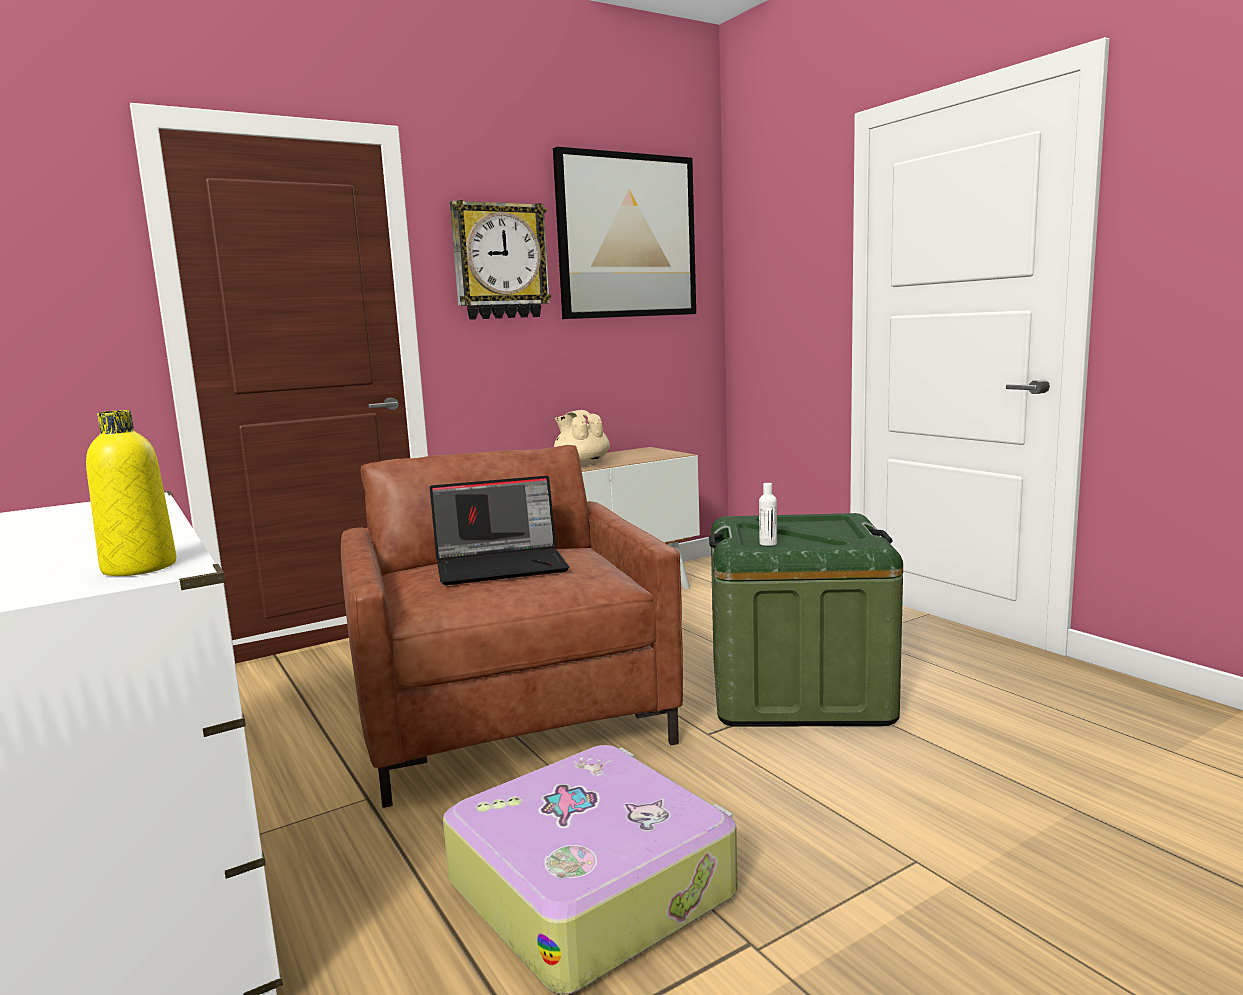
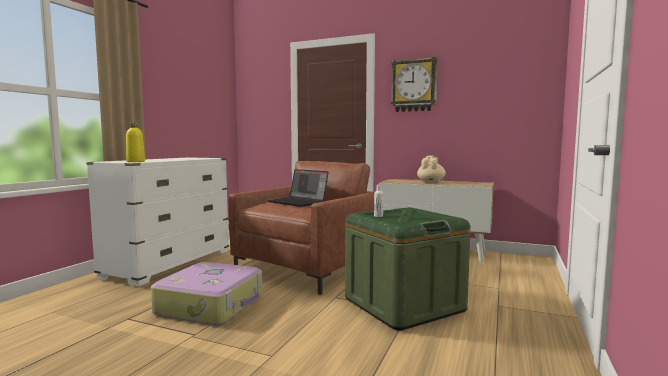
camera: 55 degrees right, 5 degrees down
(626, 236) = (489, 68): picture -> none

